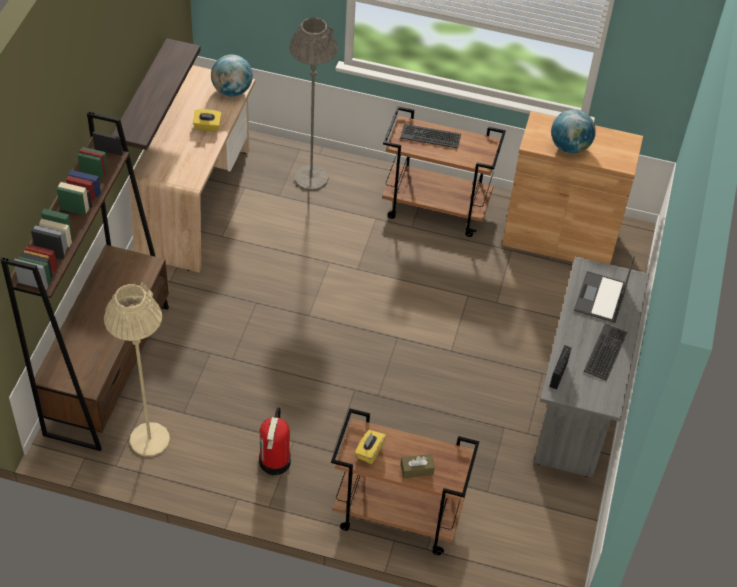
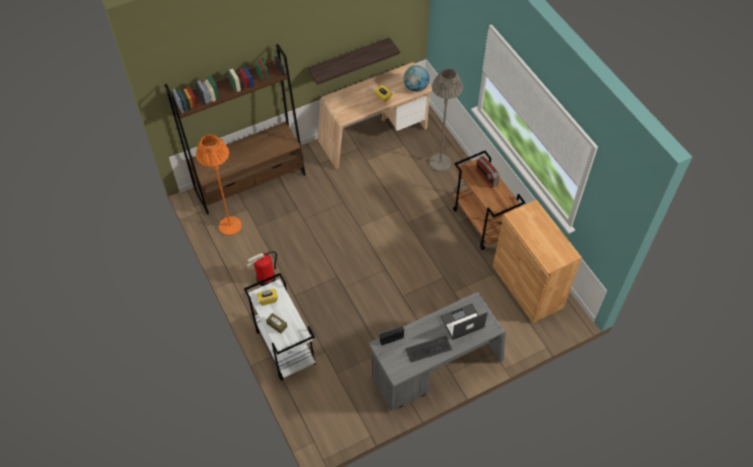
camera: 50 degrees right, 5 degrees up
(149, 440) = (230, 226): beige floor lamp -> orange floor lamp
(396, 517) = (284, 347): brown cart -> white cart
(430, 136) = (486, 178): keyboard -> radio
(570, 147) = (532, 233): globe -> none

